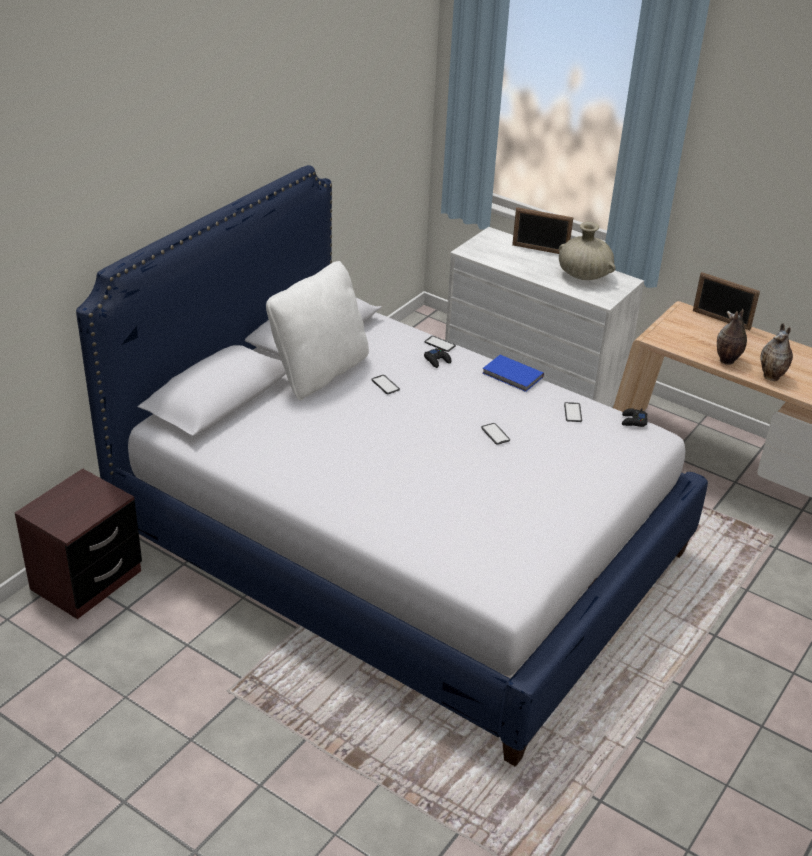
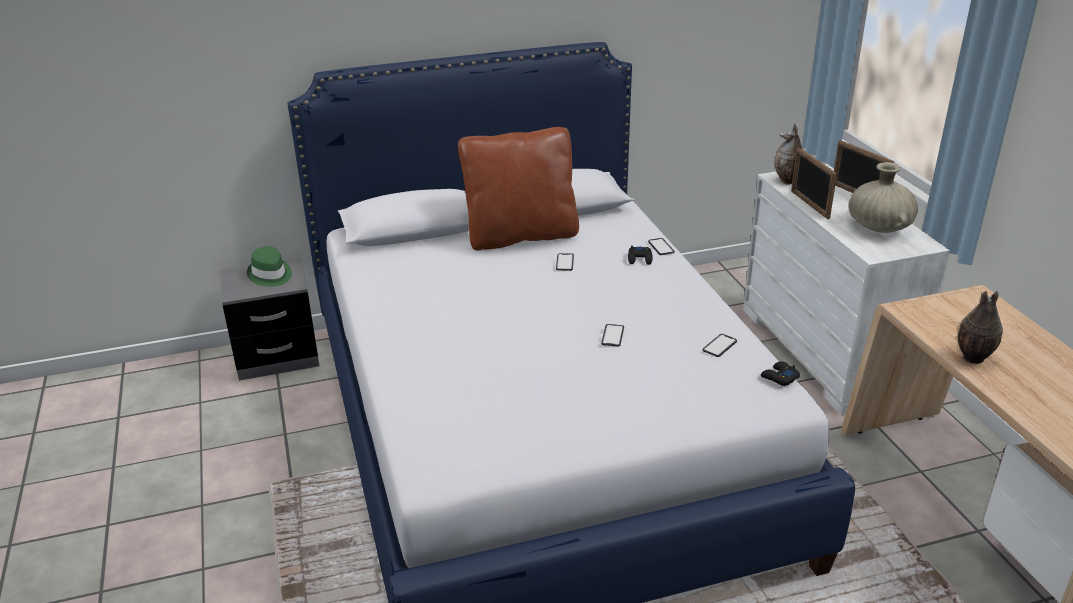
camera: 40 degrees right, 5 degrees down
(77, 497) = (270, 275): none -> green hat
(86, 580) = (277, 357): brown nightstand -> grey nightstand
(319, 373) = (521, 236): white pillow -> brown pillow
(512, 376) = (698, 294): blue book -> none
(721, 320) = (1017, 318): picture frame -> picture frame (809, 204)
(772, 377) = (1017, 394): vase -> vase (787, 181)

